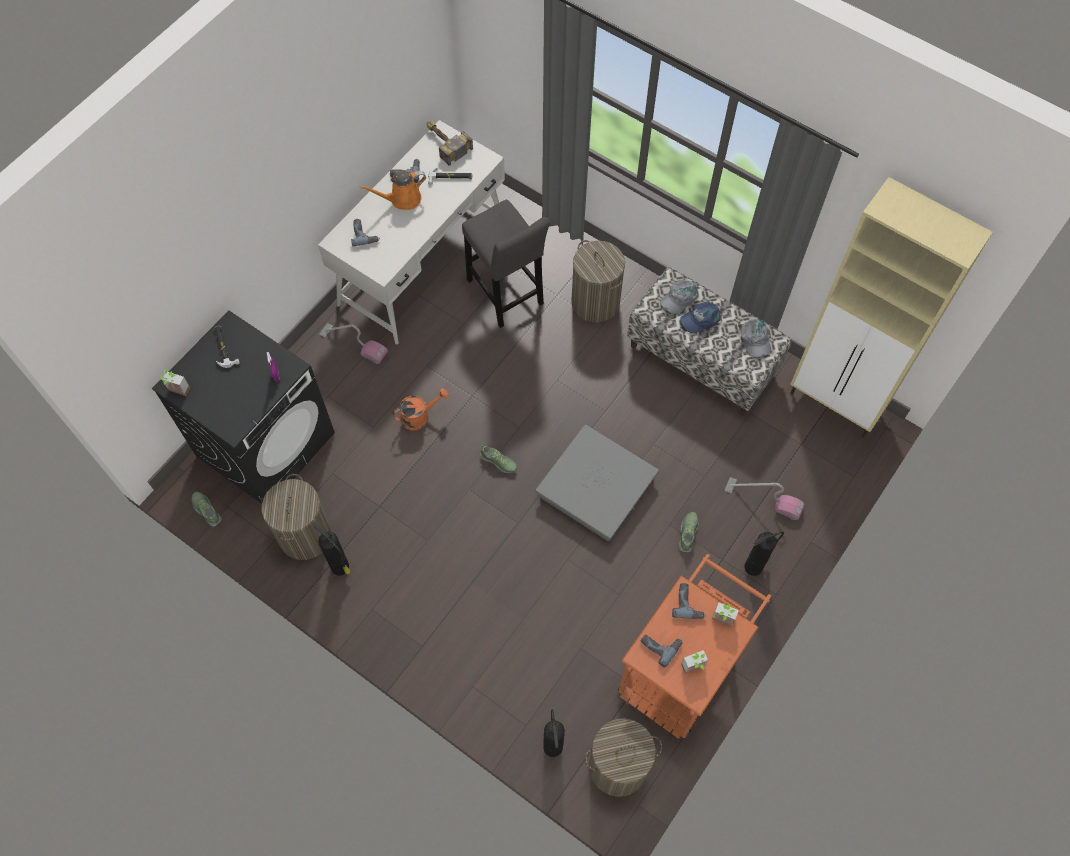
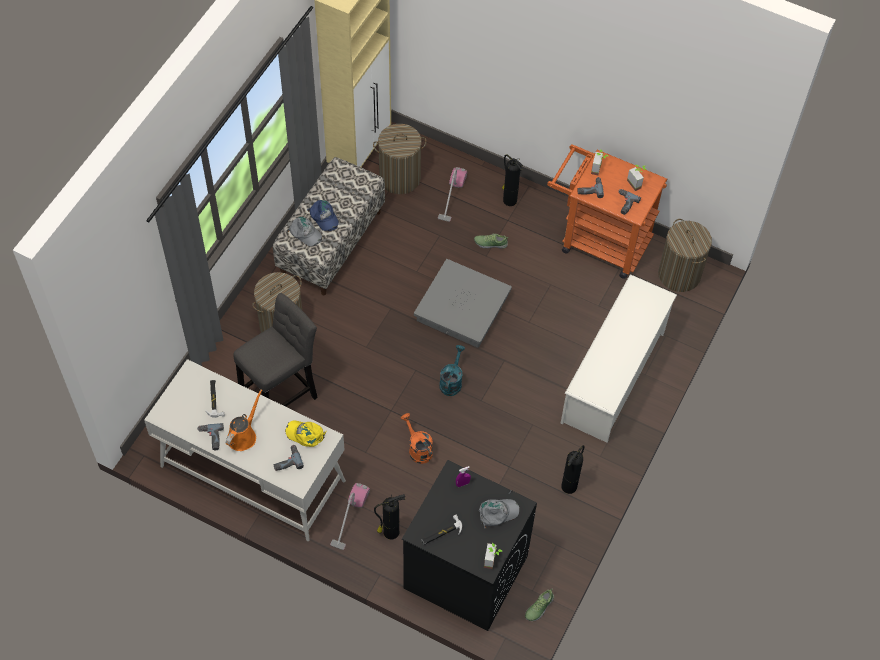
camera: 100 degrees left, 5 degrees down
(305, 534) = (546, 520): laundry basket -> laundry basket (399, 178)
(391, 253) = (305, 434): none -> yellow cap
(402, 199) = (243, 435): orange watering can -> orange watering can turned 120 degrees counterclockwise
(444, 142) = (172, 411): hammer -> none
(474, 646) = (613, 377): none -> white shoe rack
(498, 462) = (451, 381): shoe -> turquoise watering can
(552, 745) = (675, 316): fire extinguisher -> fire extinguisher (390, 532)
(754, 340) = (339, 180): grey cap -> grey cap (498, 513)

